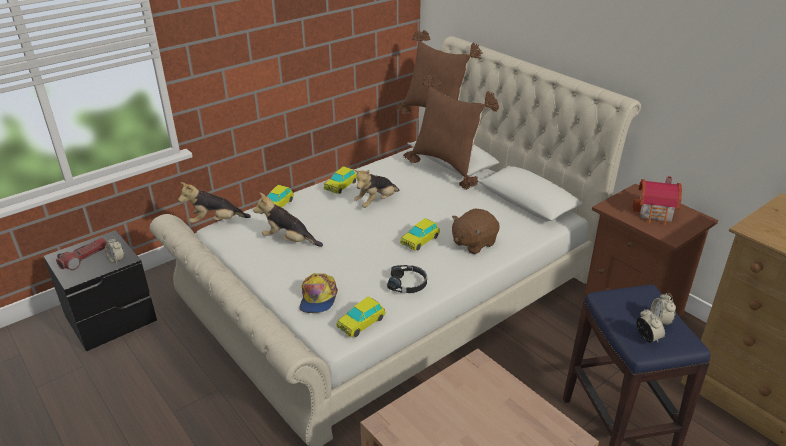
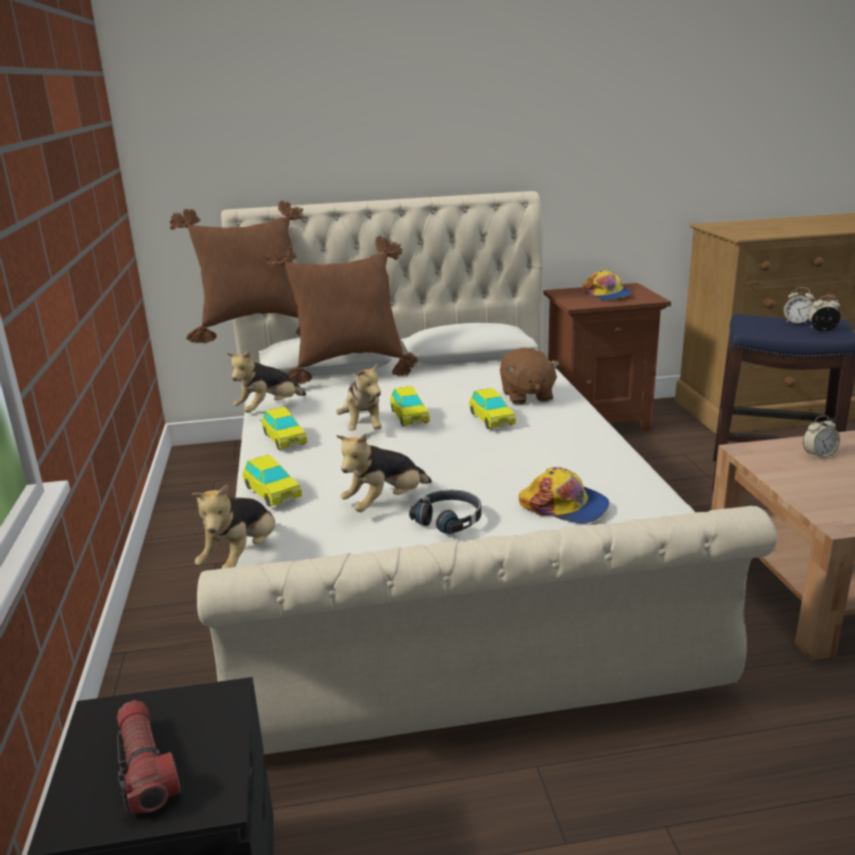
camera: 60 degrees left, 10 degrees down
(117, 260) = (213, 712): alarm clock -> alarm clock (818, 455)
(361, 323) = (645, 489): toy car -> toy car (409, 417)
(376, 167) = (269, 409): none -> plush toy
(408, 284) = (581, 444): black headphones -> black headphones (449, 519)
(656, 213) = (606, 295): toy house -> cap

